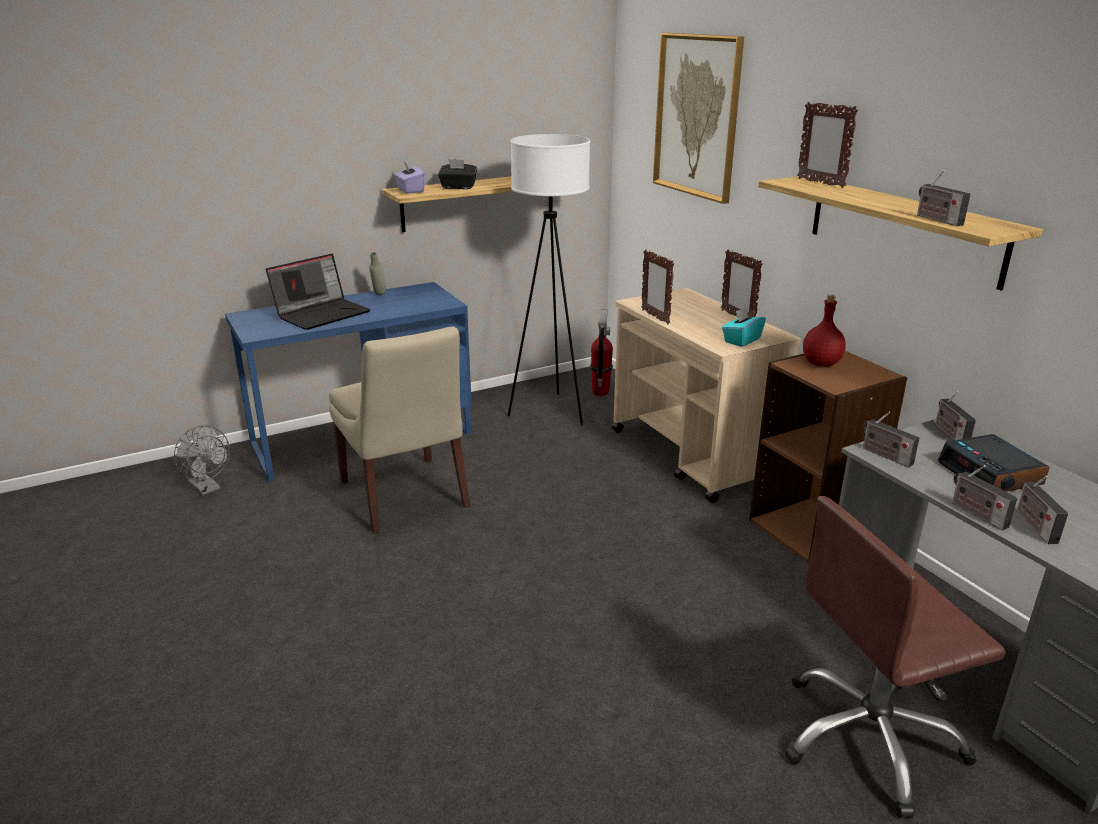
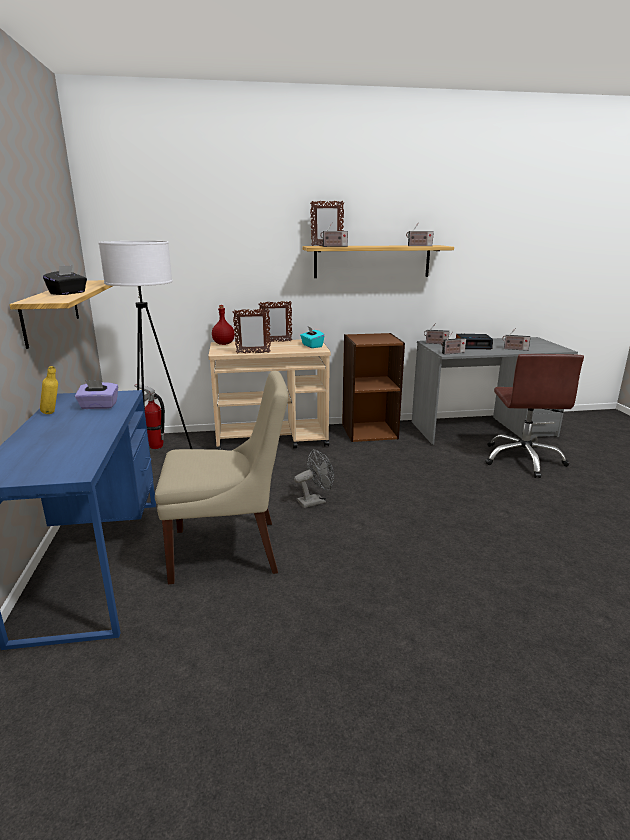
camera: 70 degrees left, 5 degrees down
(207, 488) = (81, 696): grey fan -> grey fan (315, 501)
(322, 314) = (63, 438): laptop -> none
(379, 295) = (53, 413): grey bottle -> yellow bottle
(410, 190) = (44, 299): purple tissue box -> purple tissue box (99, 406)
(697, 116) = (193, 223): picture -> none
(820, 363) = (364, 338): red bottle -> red bottle (223, 344)
(976, 513) = (505, 352): radio -> radio (334, 246)

